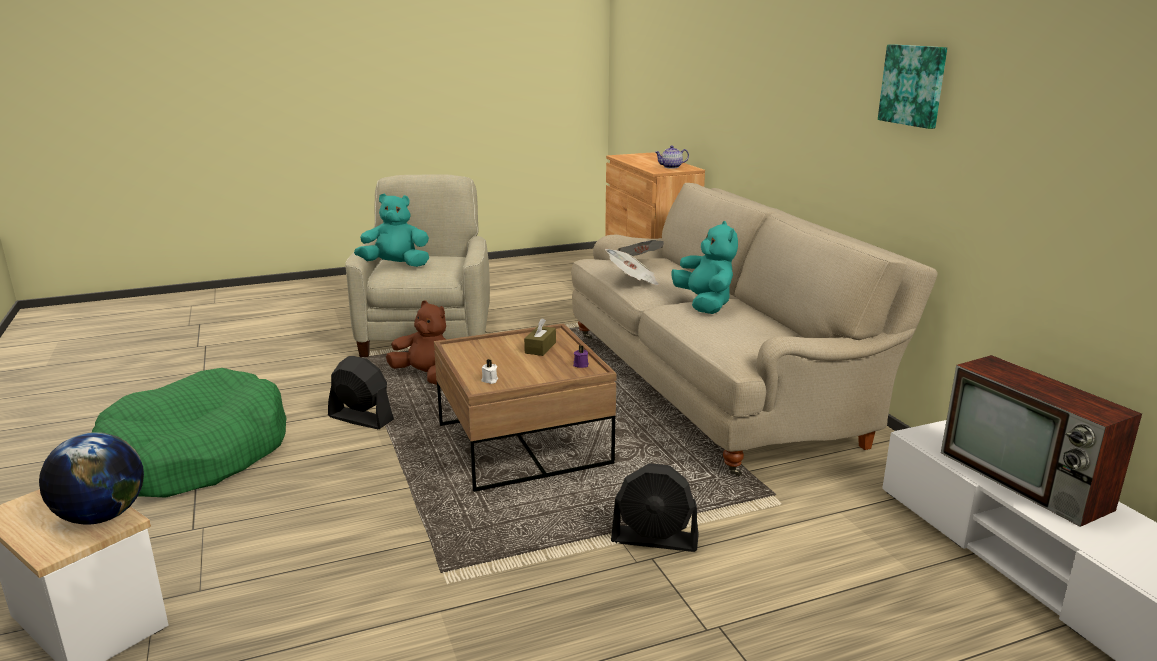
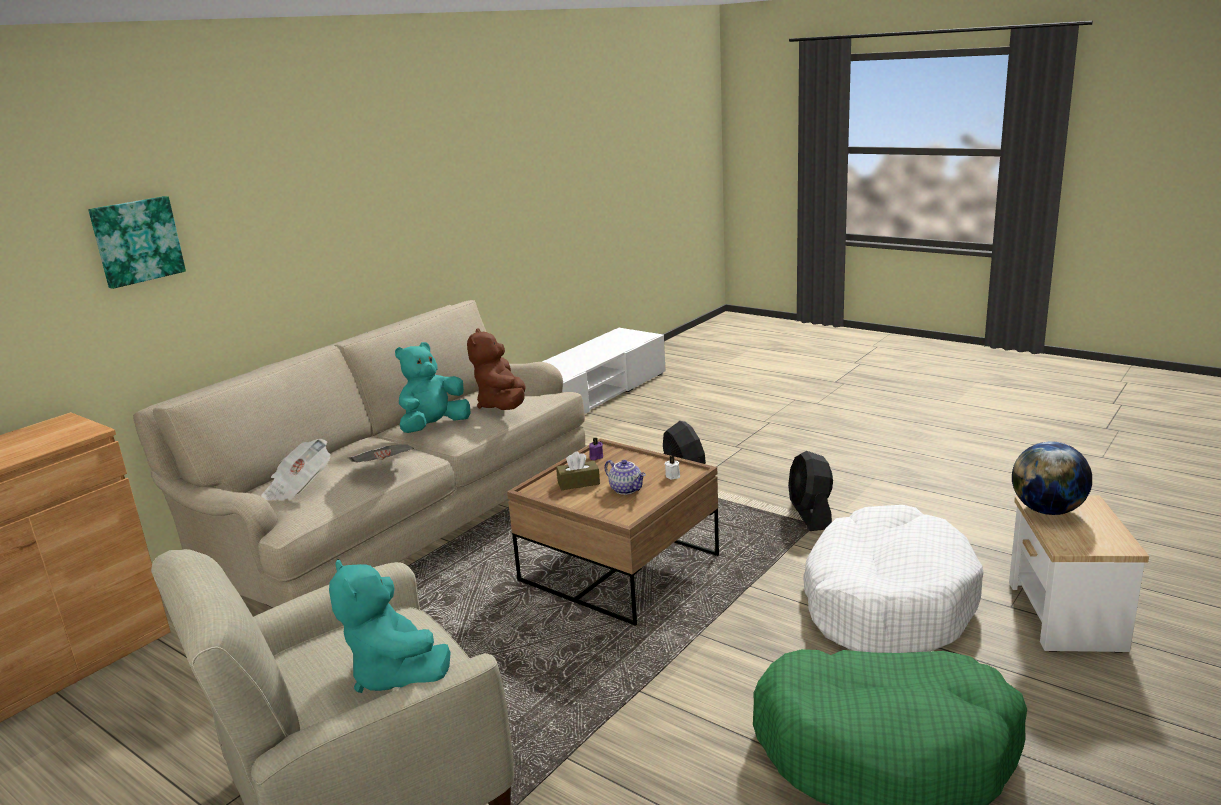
camera: 120 degrees left, 0 degrees up
(280, 538) = (887, 602): none -> white dog bed
(360, 418) = (677, 686): black fan -> black fan (810, 515)
(426, 376) = (524, 704): brown plush toy -> brown plush toy (503, 406)
(671, 167) = (51, 431): teapot -> teapot (626, 489)
(914, 85) = (376, 184): picture -> picture (136, 241)
(1026, 481) = (567, 364): television -> none

